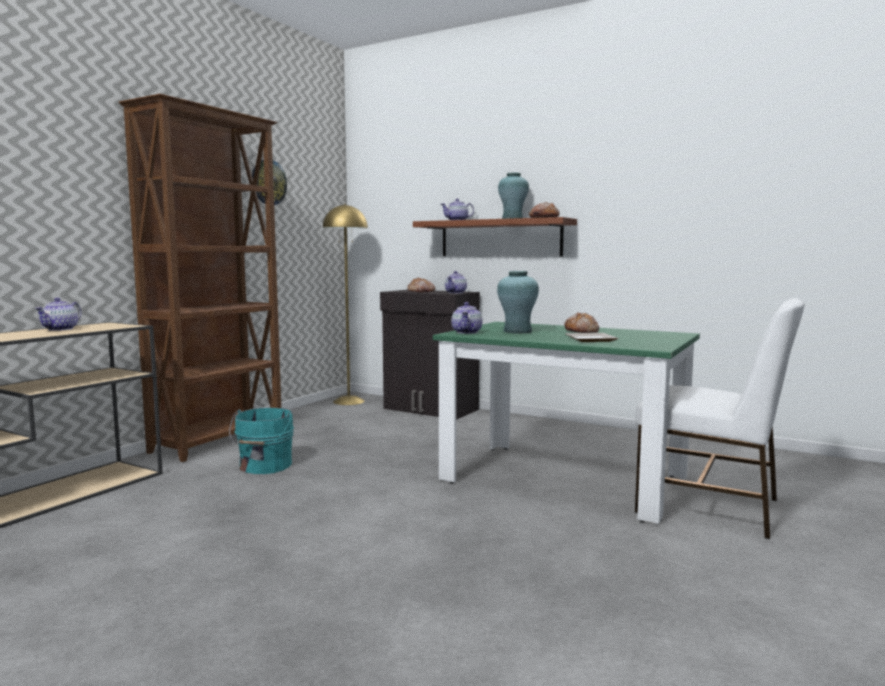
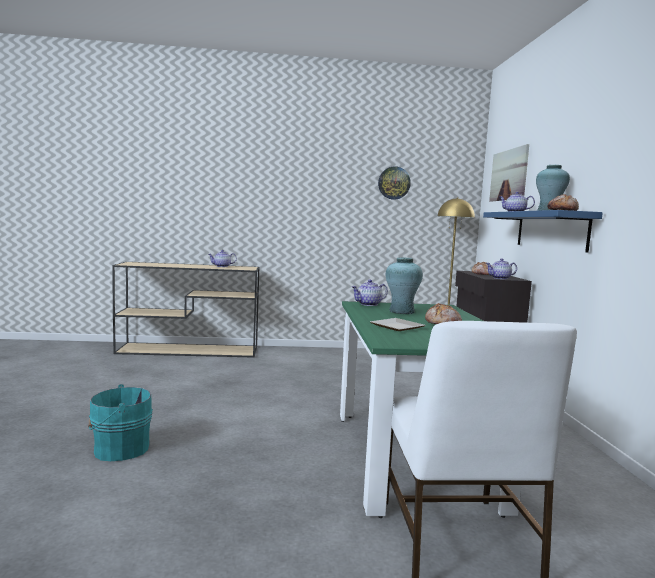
camera: 55 degrees right, 0 degrees up
(220, 440) = (316, 352): brown bookcase -> none
(264, 466) = (294, 371): turquoise bucket -> turquoise bucket (119, 449)
(408, 179) = (508, 175): none -> picture
(500, 238) = (550, 230): brown shelf -> blue shelf

